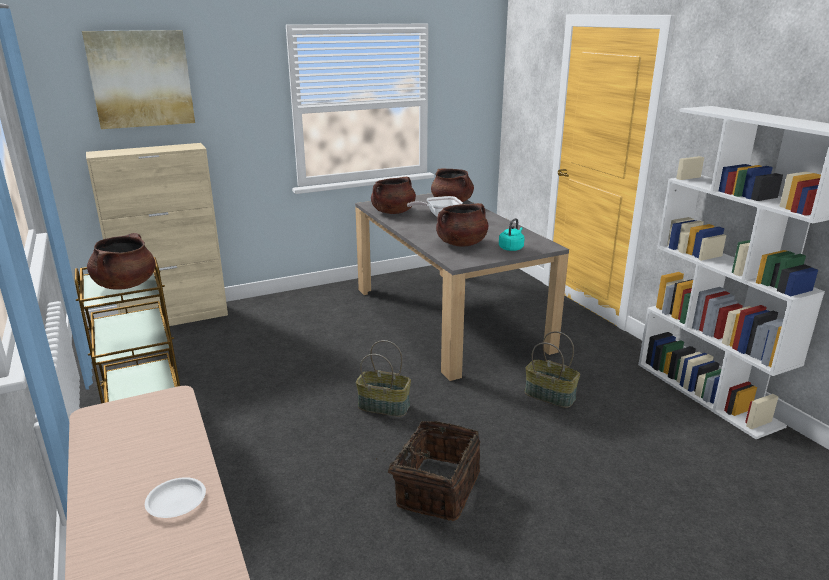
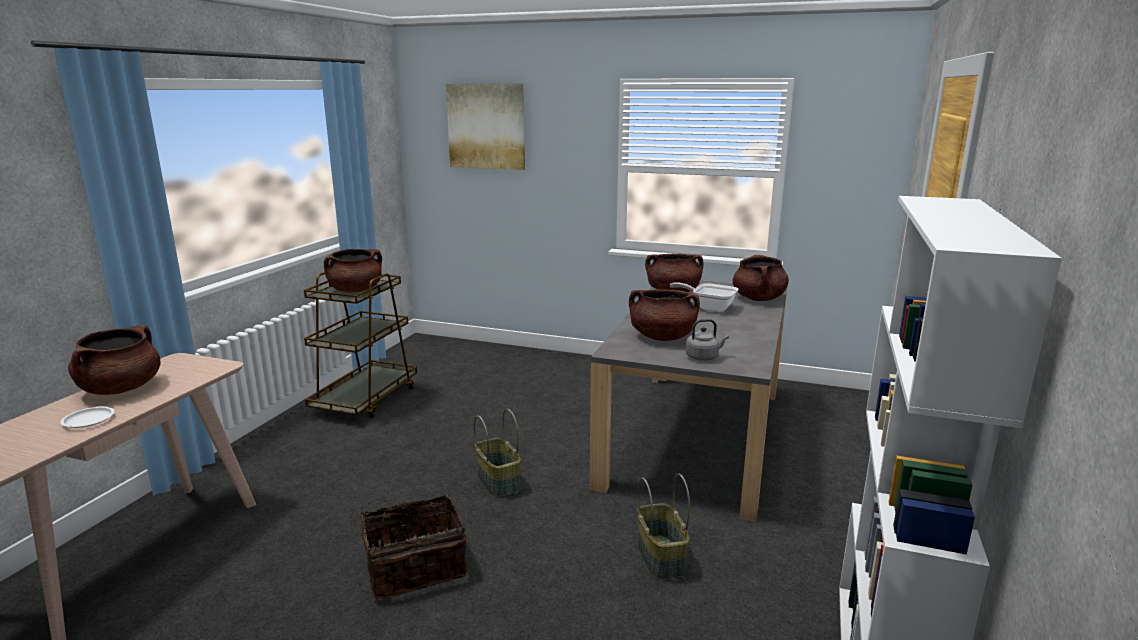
camera: 45 degrees right, 5 degrees down
(118, 464) = (121, 388): none -> brown cooking pot
(175, 318) = (482, 348): beige cabinet -> none
(511, 248) = (703, 357): turquoise kettle -> grey kettle

